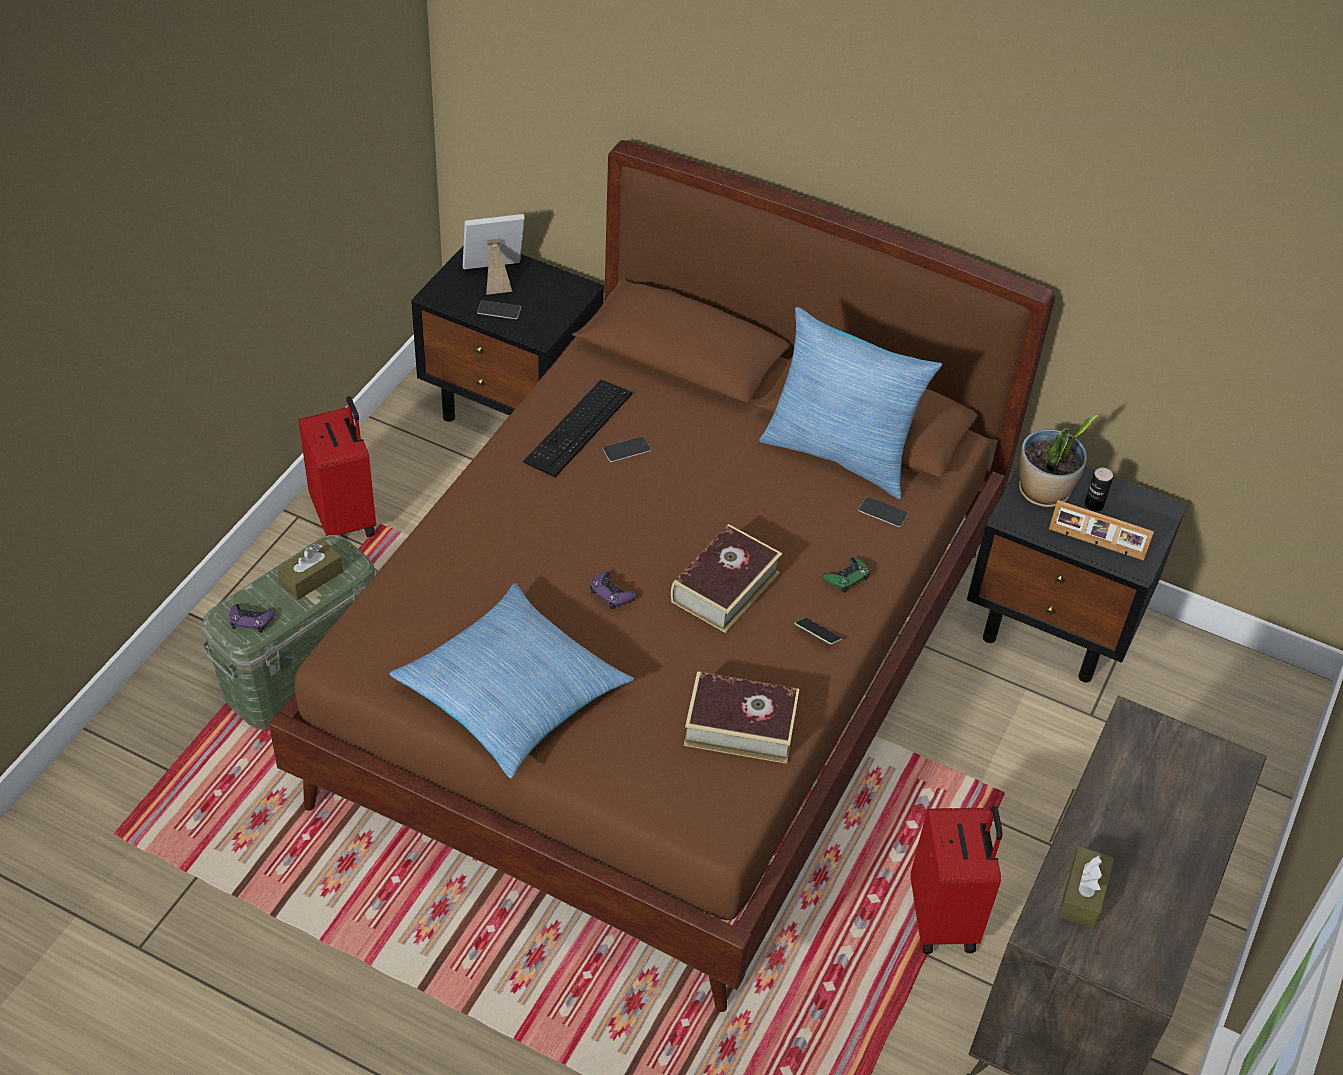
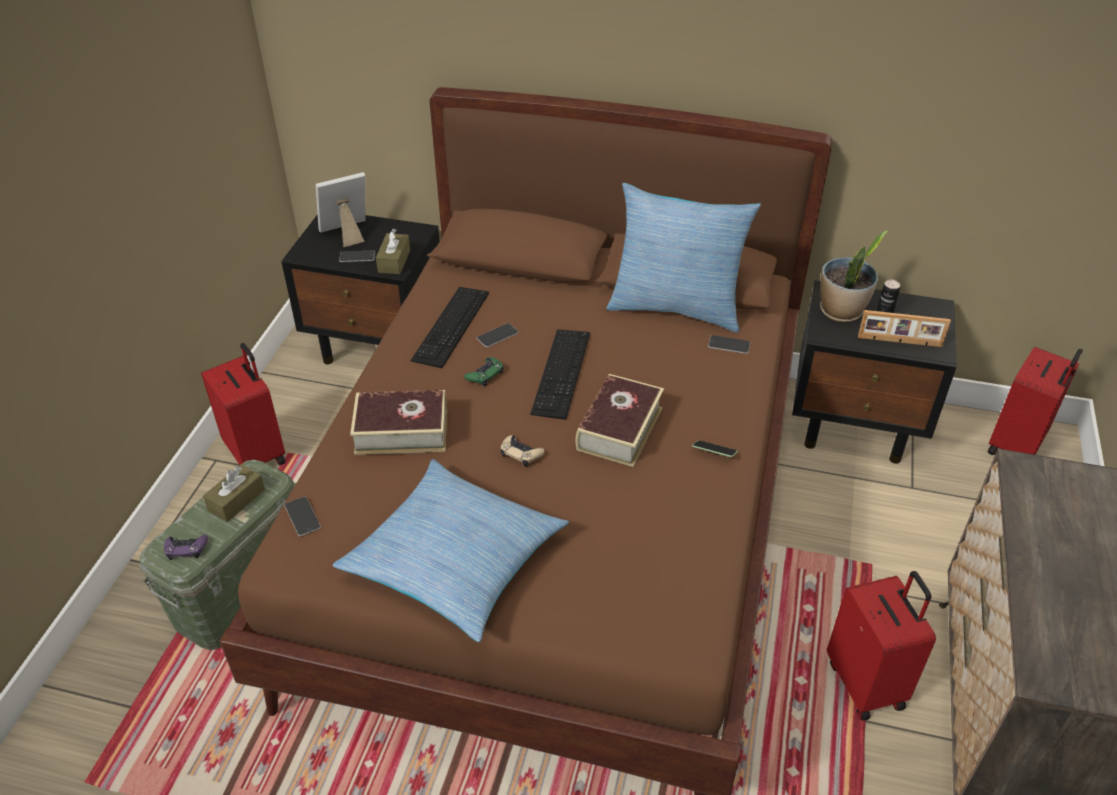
camera: 10 degrees left, 5 degrees down
(371, 615) = (302, 516): none -> phone
(611, 593) = (521, 453): purple game controller -> beige game controller
(683, 509) = (561, 372): none -> keyboard
(740, 726) = (676, 545): book -> book (401, 431)
(846, 578) = (720, 401): green game controller -> green game controller (485, 374)
(1083, 895) = (1061, 633): brown tissue box -> brown tissue box (394, 261)
(1243, 691) = (1017, 446): none -> red suitcase

